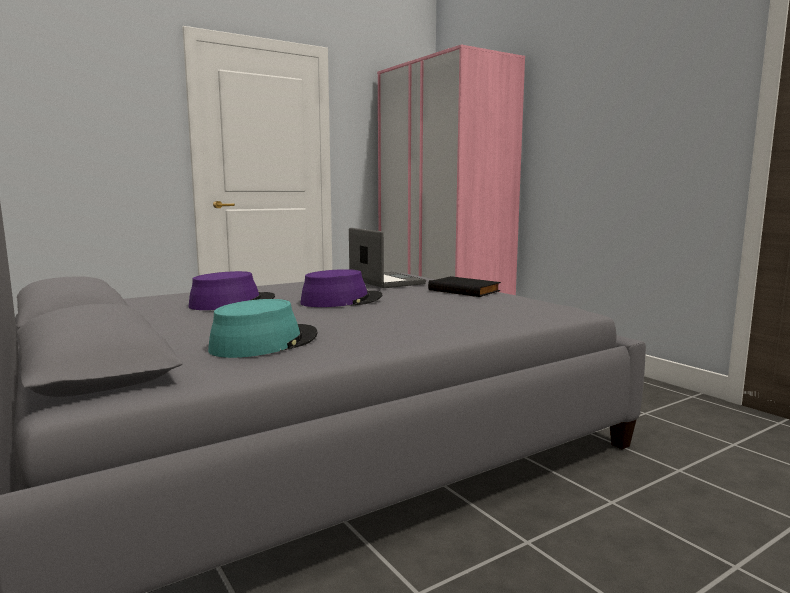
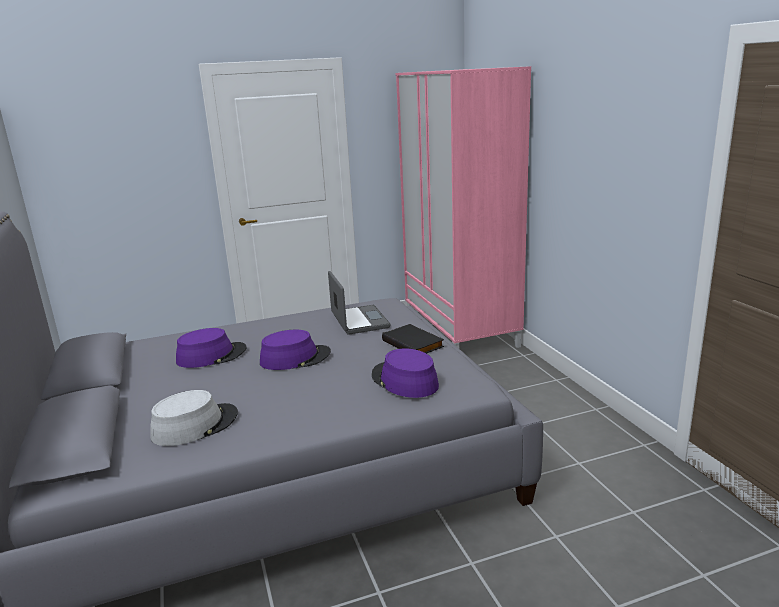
camera: 15 degrees right, 10 degrees up
(264, 343) = (195, 425): turquoise hat -> grey hat
(490, 306) = (404, 381): none -> purple hat

